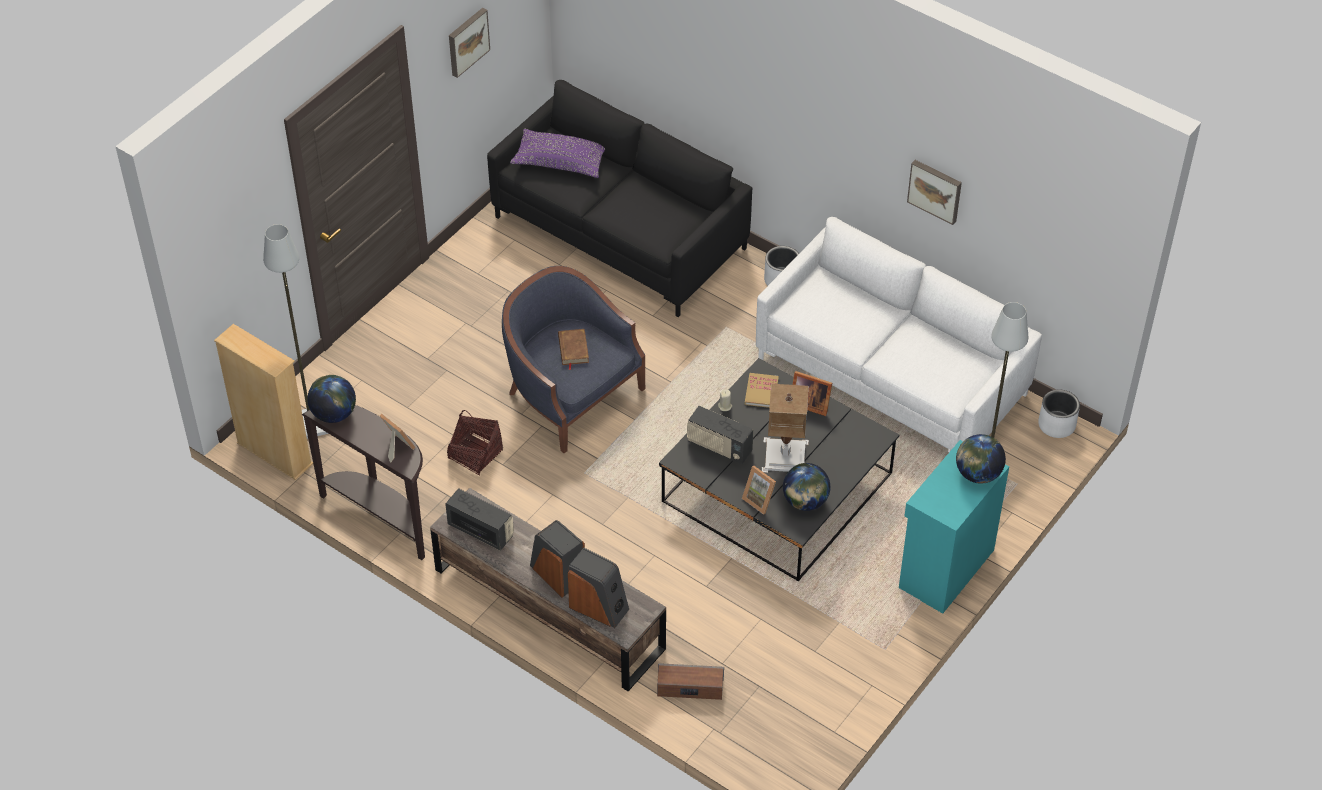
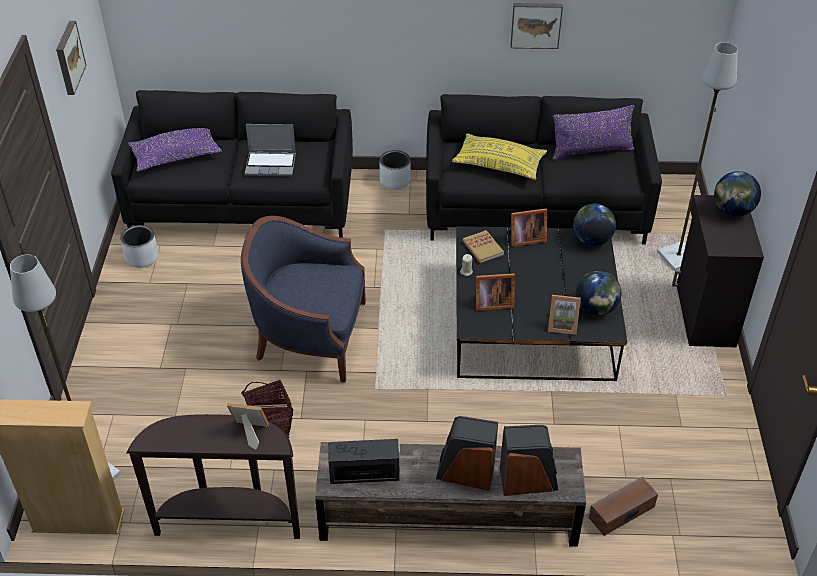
camera: 35 degrees left, 5 degrees down
(334, 414) = (161, 435): globe -> globe (592, 240)
(573, 349) = (308, 287): brown book -> none
(636, 212) = (271, 164): none -> laptop
(719, 447) = (492, 303): radio -> picture frame
(784, 455) = (545, 284): table lamp -> none
(845, 316) = (499, 165): none -> yellow pillow
(891, 377) = (535, 208): white sofa -> black sofa
(944, 568) = (704, 315): turquoise cabinet -> black cabinet
(950, 346) = (591, 151): none -> purple pillow
(1057, 425) = (671, 185): white planter -> white planter (142, 257)

